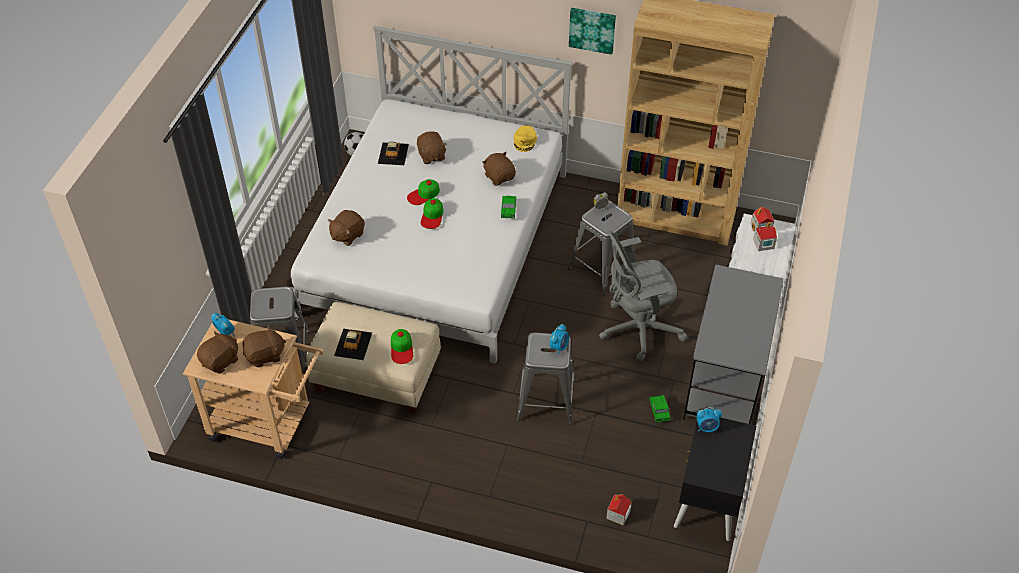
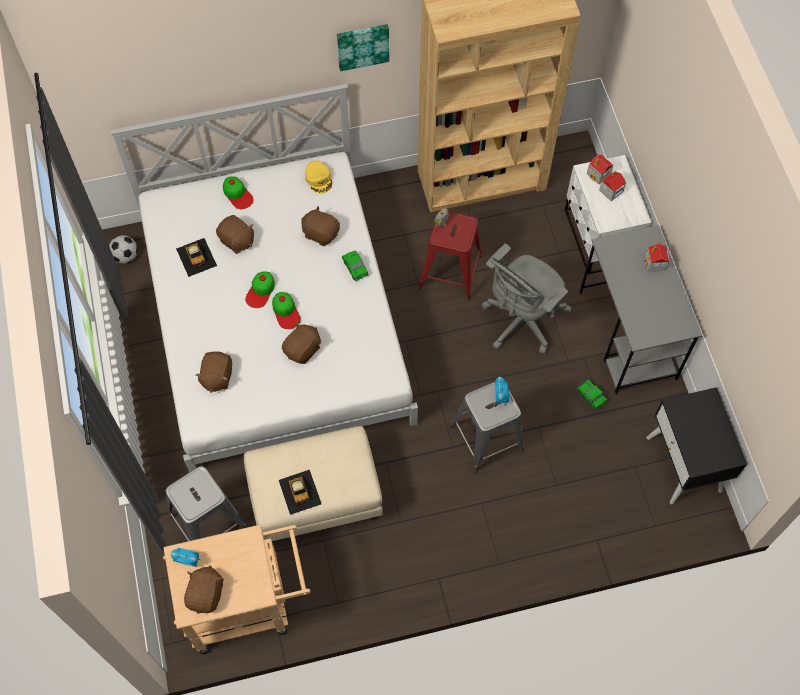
camera: 30 degrees left, 15 degrees up
(265, 355) = (246, 564): brown plush toy -> brown plush toy (303, 349)
(402, 348) = (349, 471): cap -> cap (238, 194)
(602, 269) = (450, 272): grey stool -> red stool
(618, 515) = (618, 519): toy house -> toy house (655, 263)
(707, 427) = (678, 412): alarm clock -> none

